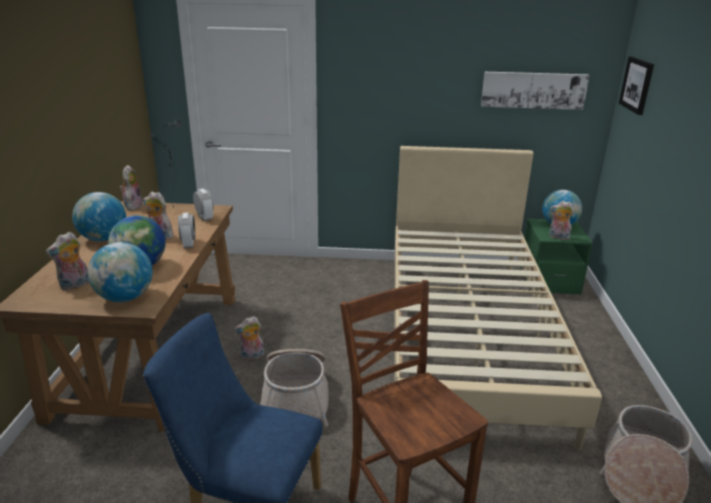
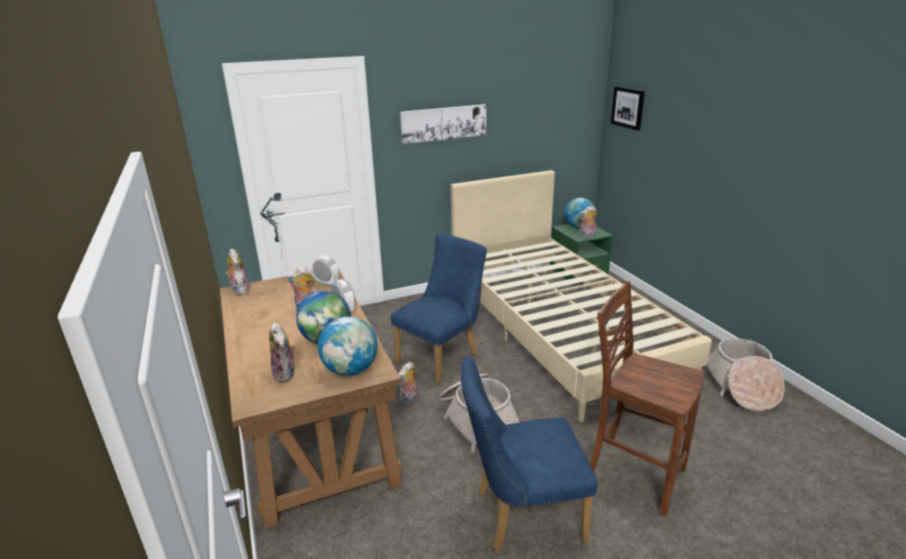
camera: 25 degrees left, 0 degrees up
(74, 285) = (286, 374): plush toy -> plush toy turned 45 degrees counterclockwise
(103, 239) = (253, 326): globe -> none
(321, 325) = (442, 356): none -> blue chair
(533, 90) = (547, 121): picture -> picture (443, 123)

